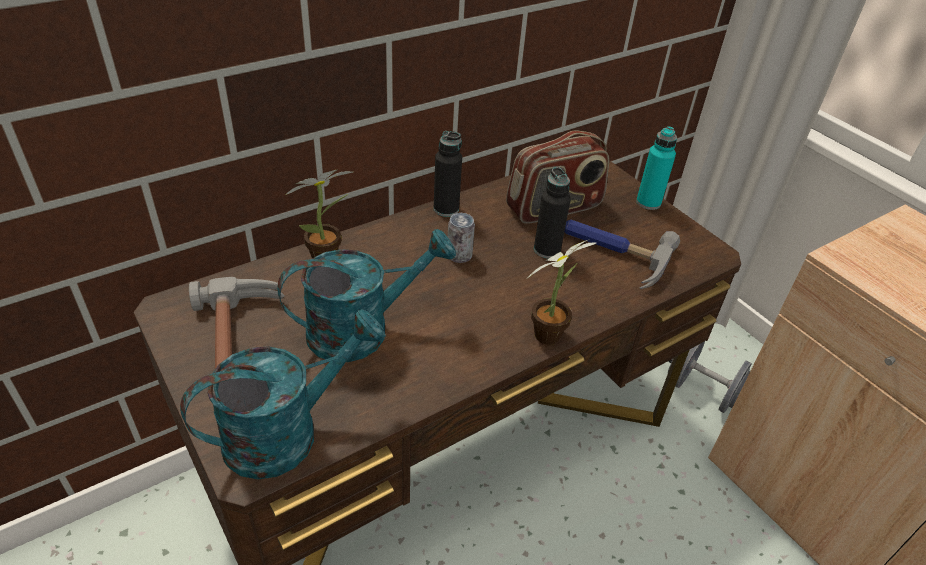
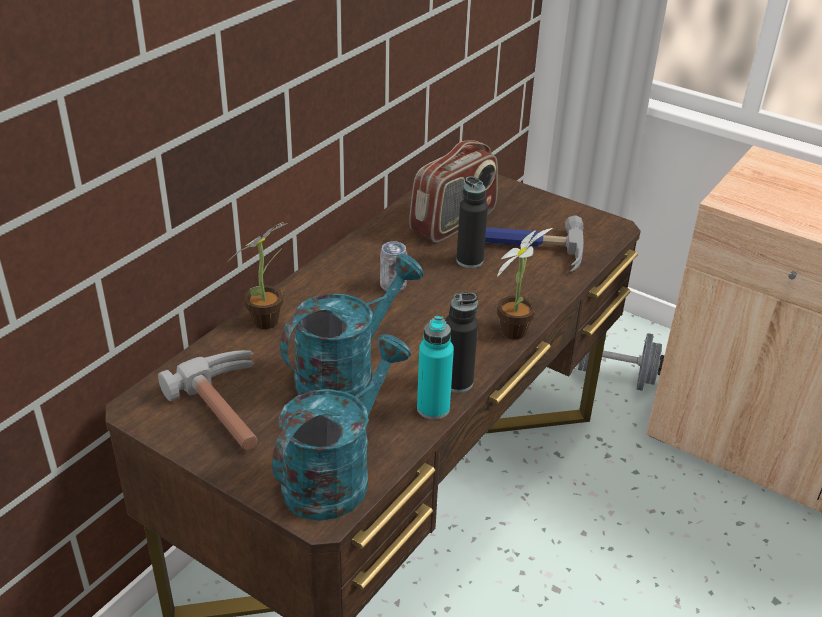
camera: 20 degrees left, 5 degrees down
(446, 209) = (353, 248): black bottle -> black bottle (457, 382)
(648, 202) = (534, 197): turquoise bottle -> turquoise bottle (433, 408)

